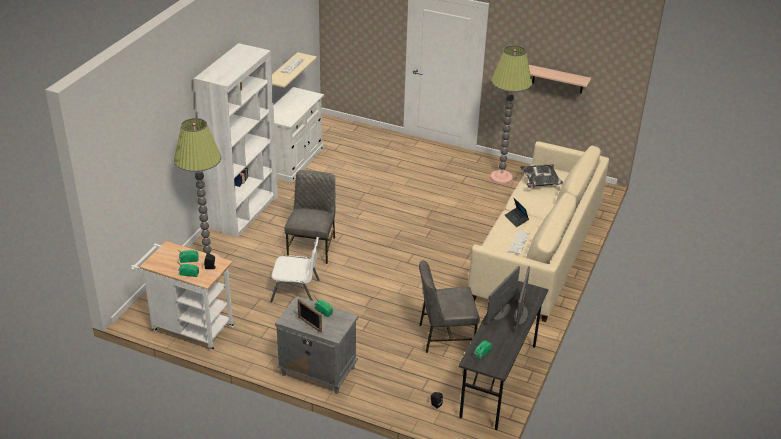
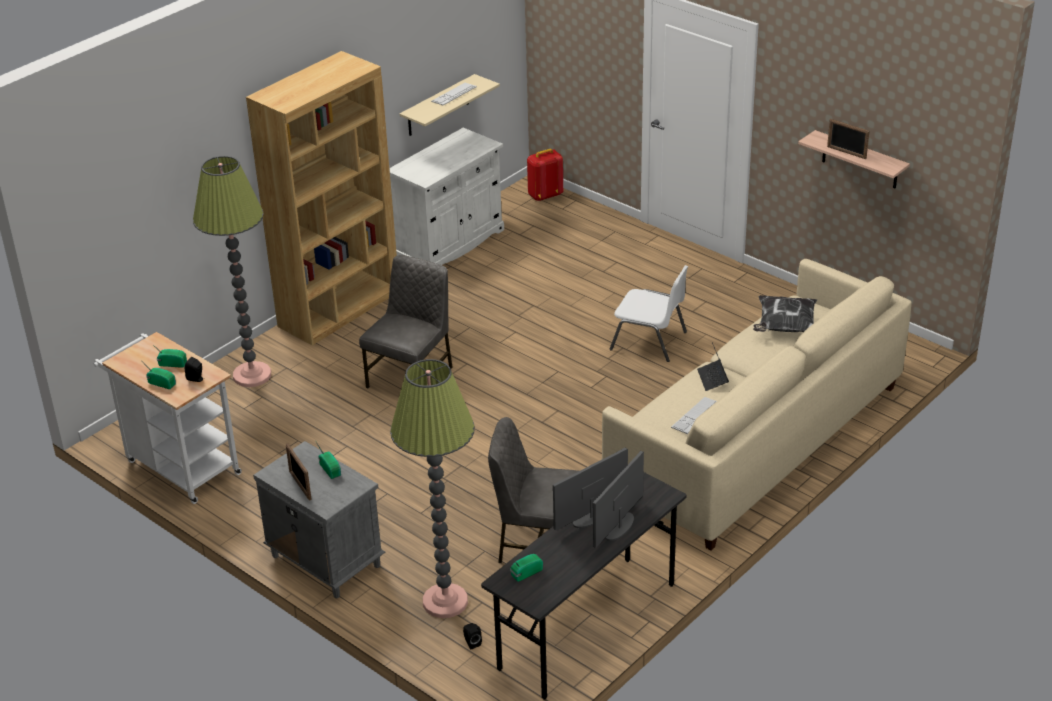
camera: 20 degrees right, 0 degrees up
(244, 212) = (339, 309): white bookcase -> brown bookcase
(296, 291) = (355, 437): white chair -> white chair (650, 341)
(337, 125) = (544, 195): none -> red backpack
(501, 177) = (761, 311): floor lamp -> floor lamp (445, 601)
(553, 75) = (846, 152): none -> picture frame

